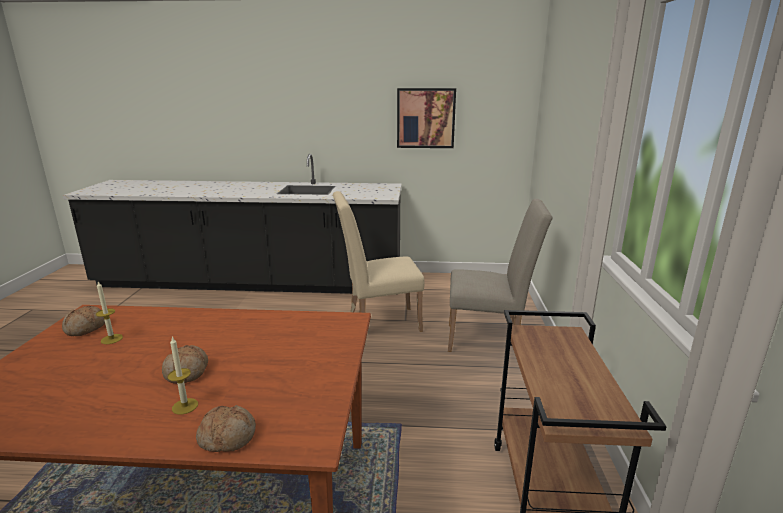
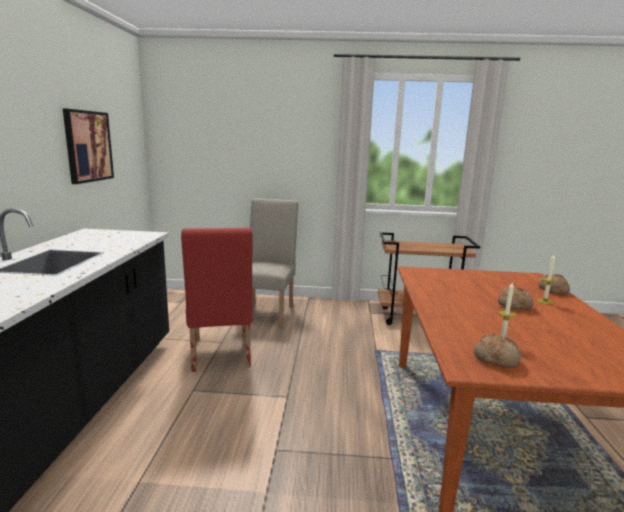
camera: 90 degrees left, 5 degrees down
(378, 322) = (220, 355): beige chair -> red chair

